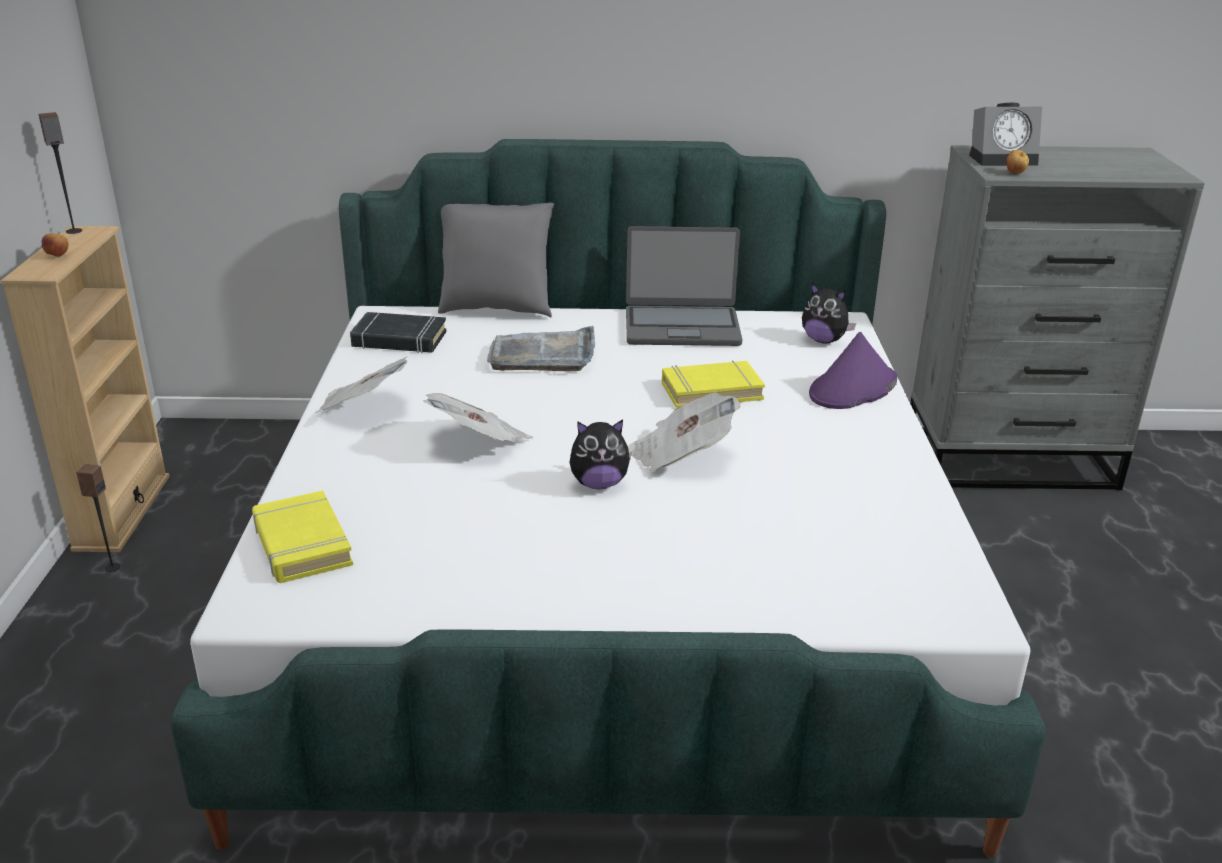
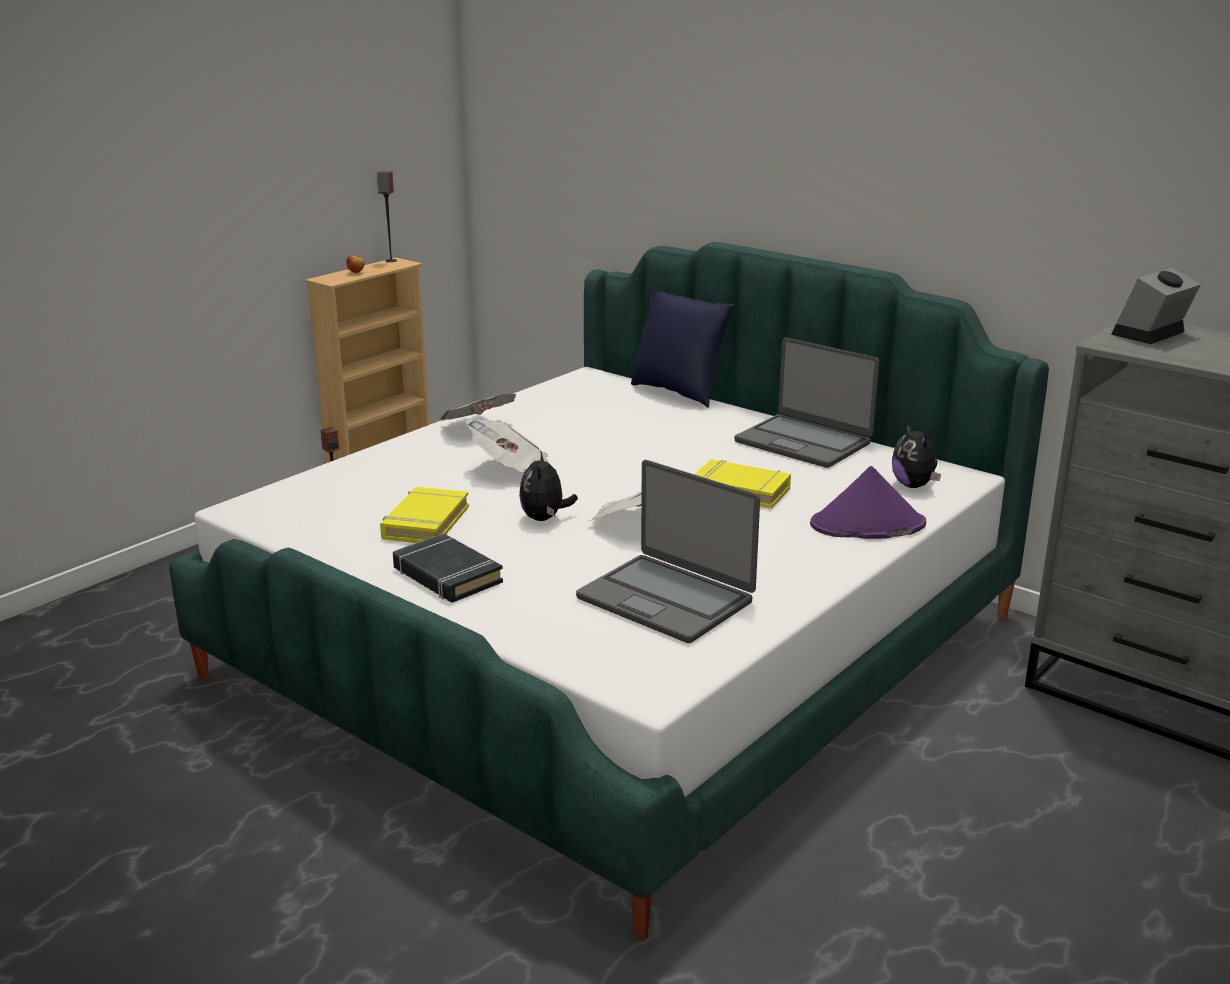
camera: 40 degrees right, 5 degrees down
(301, 544) = (317, 488): yellow book -> yellow book (425, 523)
(399, 340) = (573, 394): black book -> black book (446, 576)
(496, 309) = (679, 392): grey pillow -> blue pillow
(543, 354) = (657, 430): grey tray -> none
(599, 484) = (545, 518): plush toy -> plush toy turned 60 degrees clockwise
(834, 522) = (666, 599): none -> laptop
(1003, 159) = (1150, 334): alarm clock -> alarm clock turned 105 degrees clockwise
(1015, 173) = (1125, 347): apple -> none

